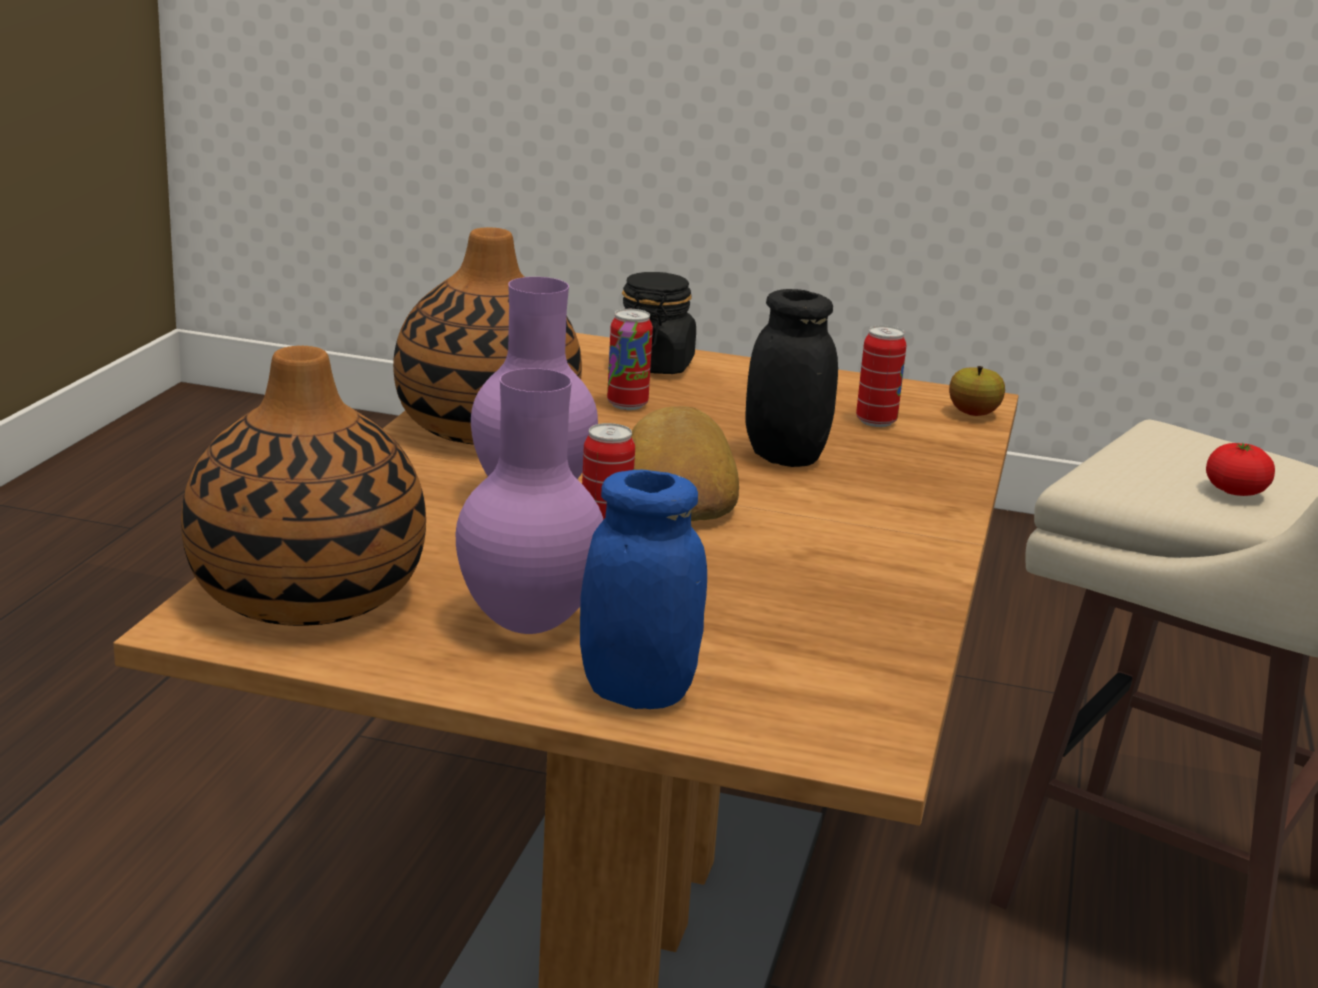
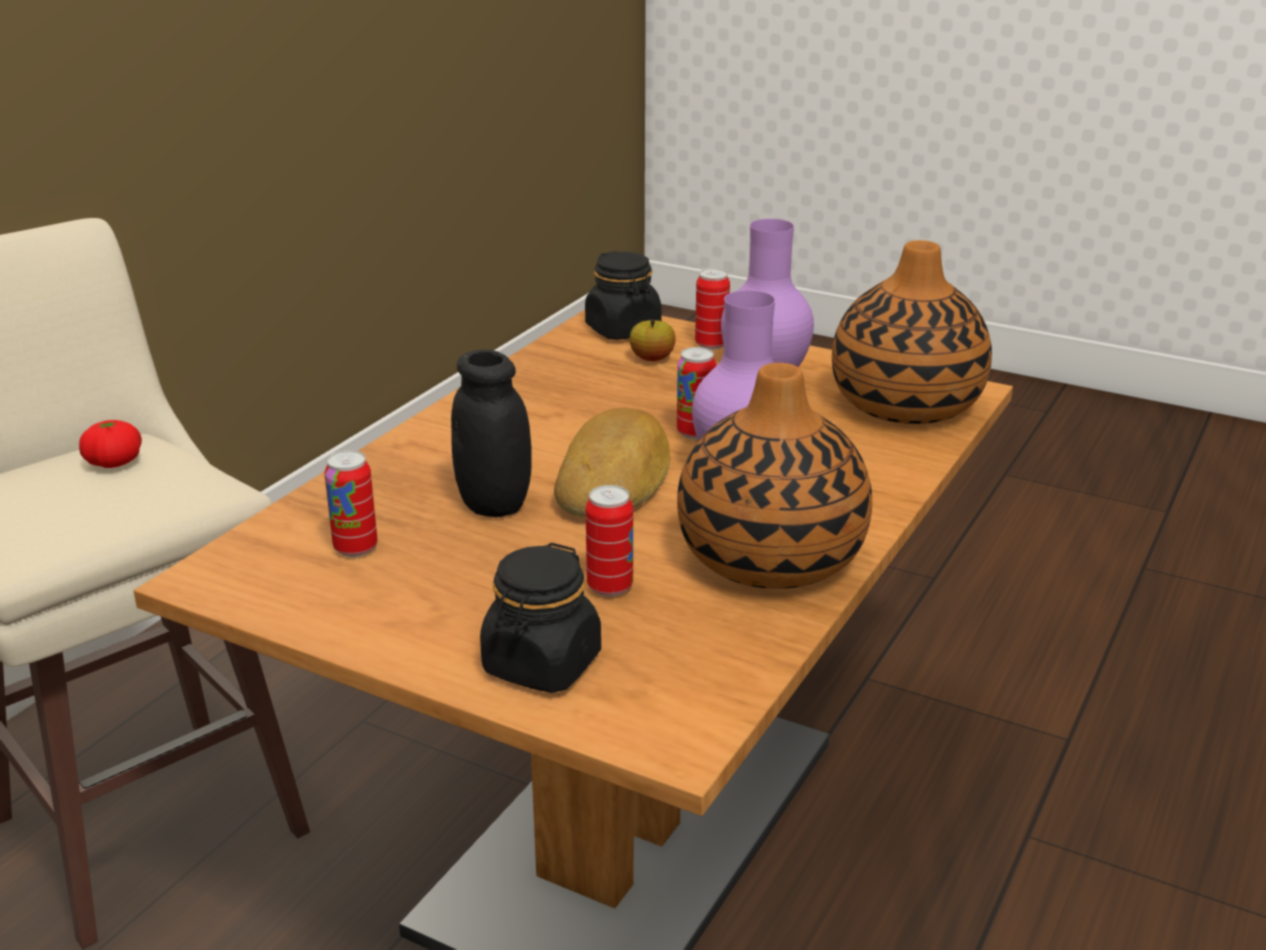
camera: 165 degrees left, 5 degrees up
(637, 692) = (711, 344): blue jar -> can
(812, 717) = (623, 330): none -> black jar
(973, 413) = (234, 555): apple -> apple (652, 359)

